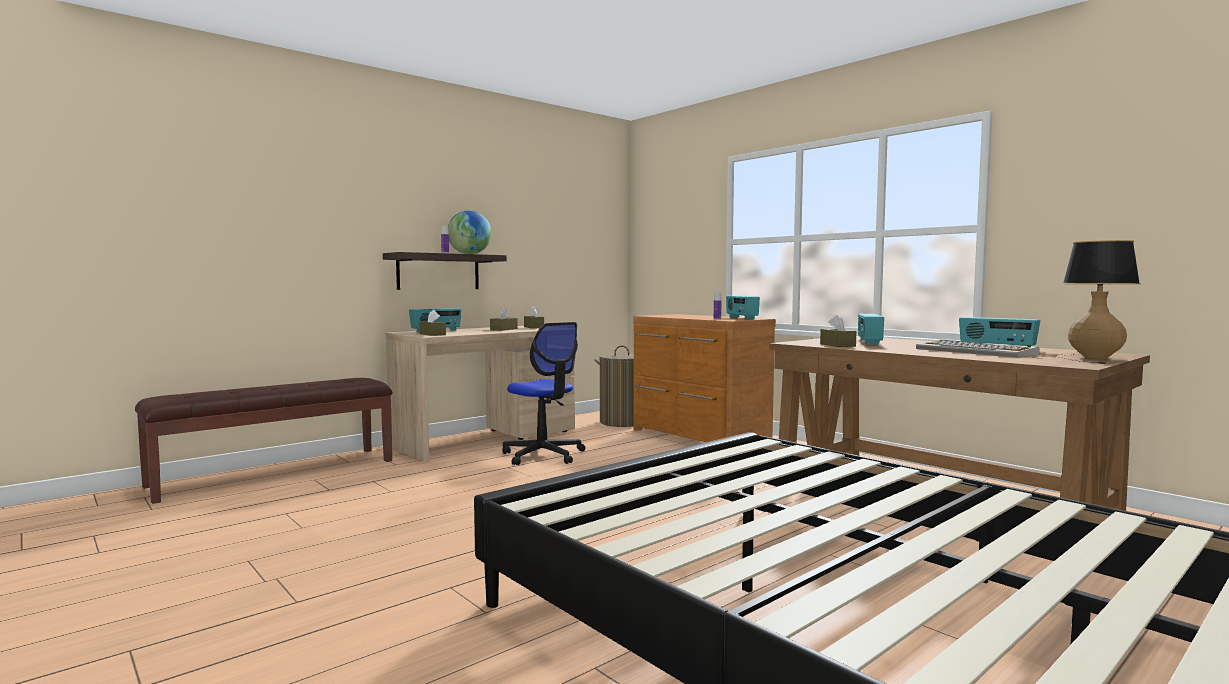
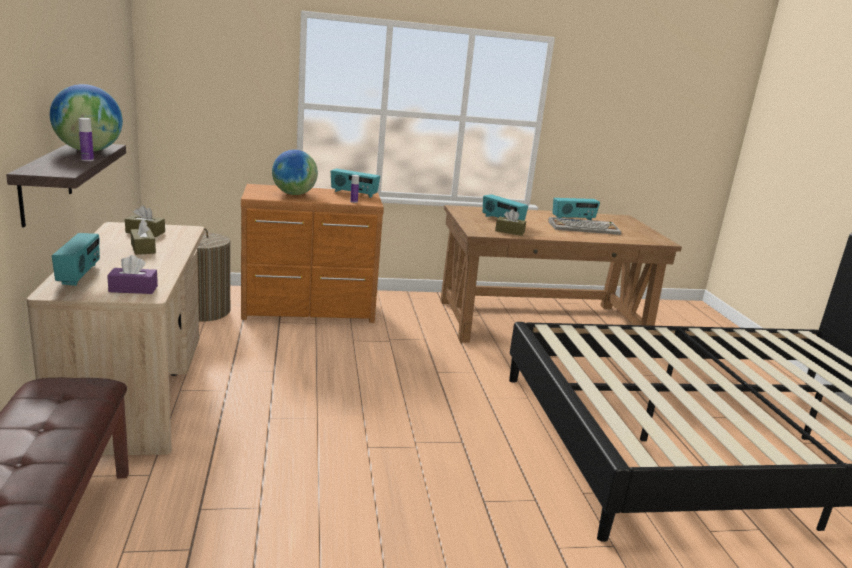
camera: 60 degrees left, 15 degrees up
(432, 334) = (133, 289): brown tissue box -> purple tissue box
(543, 455) = (257, 387): office chair -> none
(685, 316) = (294, 194): none -> globe
(1088, 358) = (635, 228): table lamp -> none

